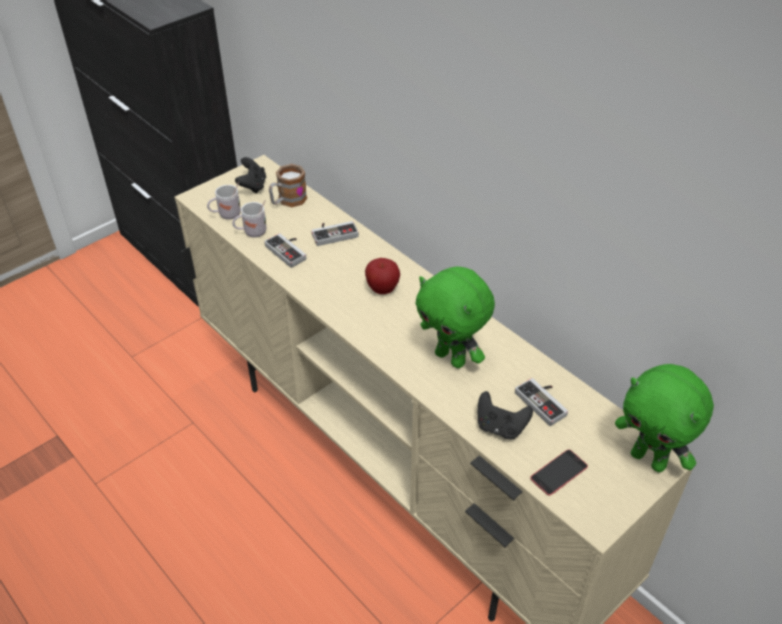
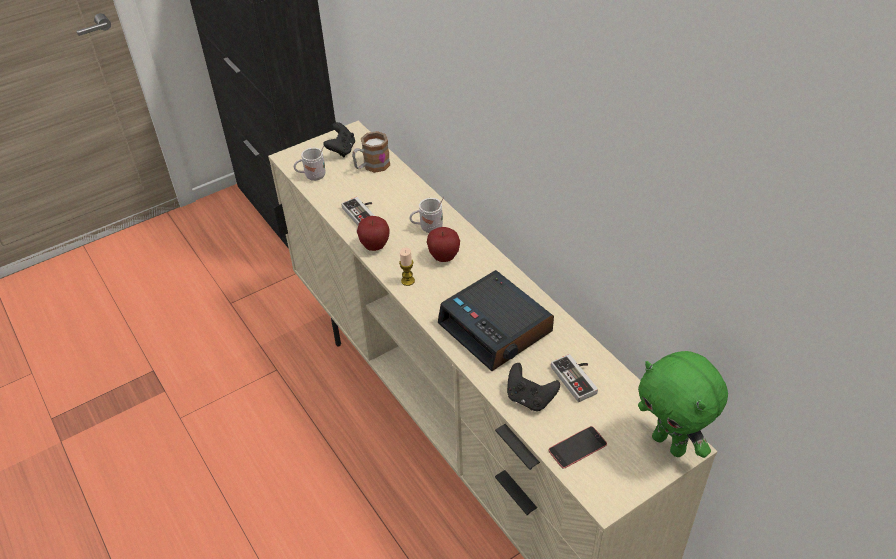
camera: 10 degrees right, 0 degrees up
(252, 233) = (332, 194): white mug -> white mug (428, 228)
(308, 283) = (375, 246): none -> apple
(333, 233) = (408, 200): game controller -> none
(349, 316) = (408, 281): none -> candle
(451, 358) = (496, 328): green plush toy -> alarm clock

